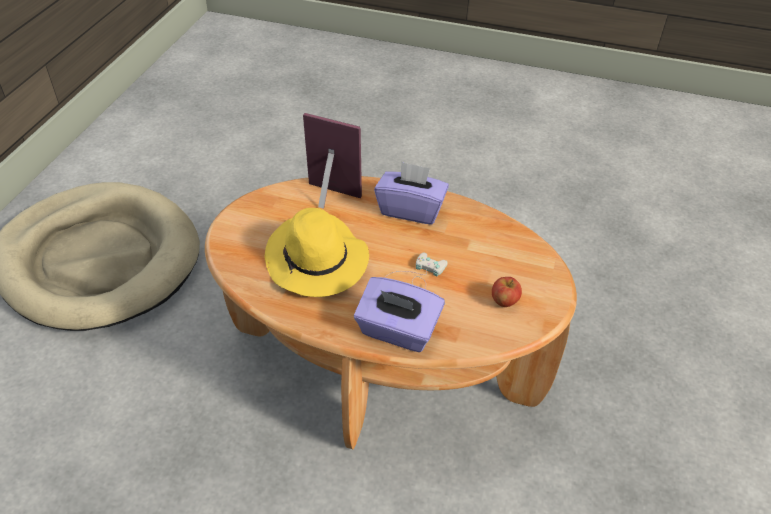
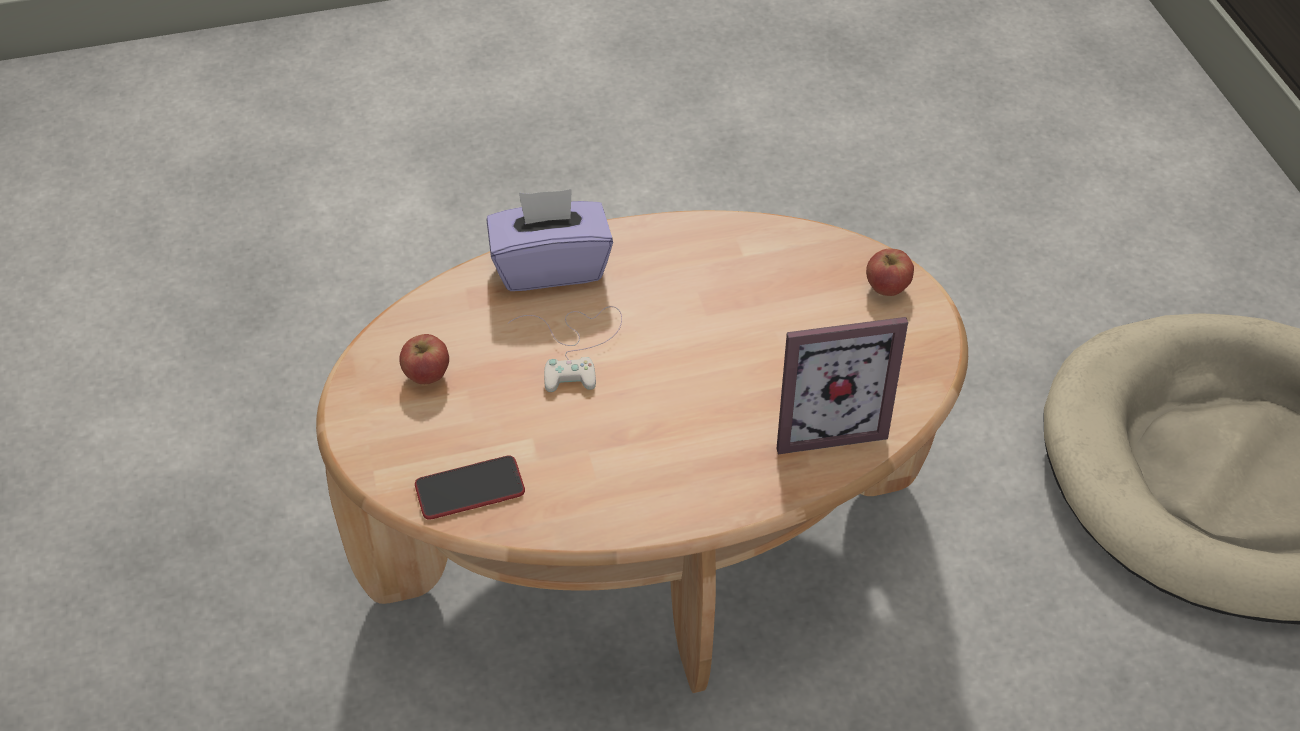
camera: 150 degrees right, 5 degrees up
(236, 237) = (887, 288): none -> apple
(317, 261) = (739, 308): yellow hat -> none
(410, 209) = (674, 468): purple tissue box -> none
(509, 241) = (470, 489): none -> phone

